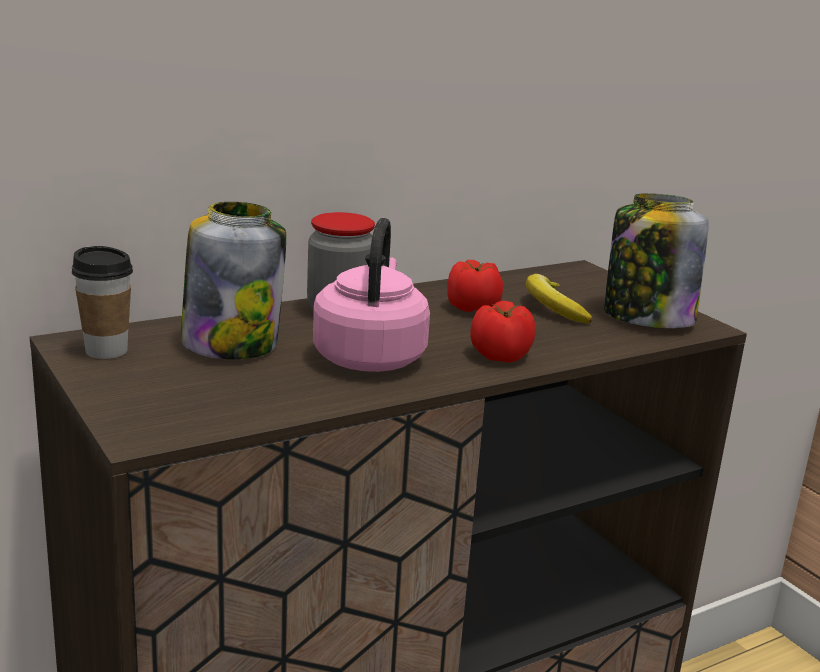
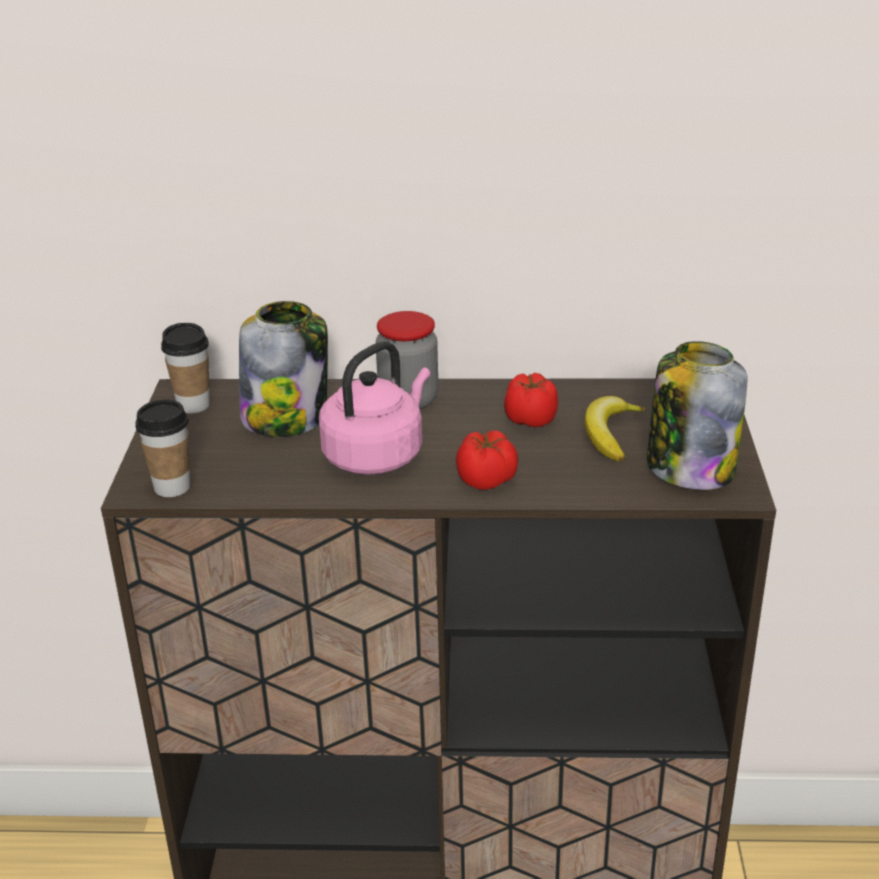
camera: 35 degrees right, 10 degrees up
(180, 424) = (172, 487): none -> cup

